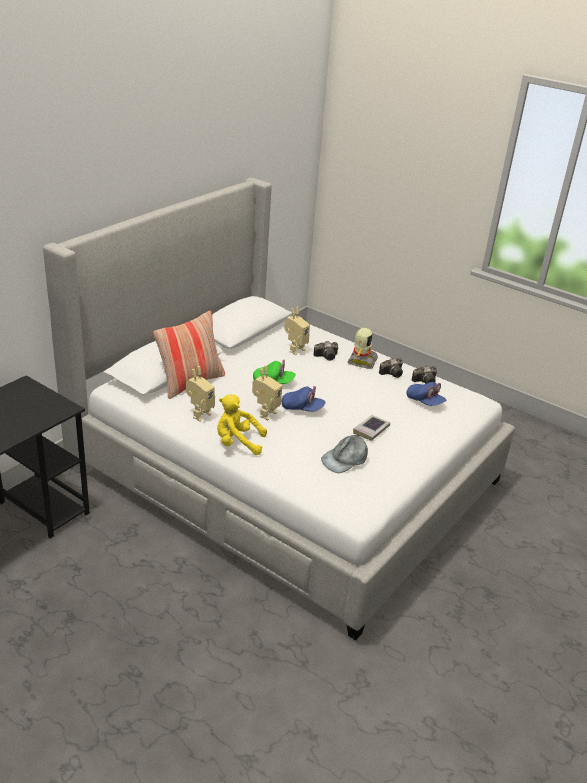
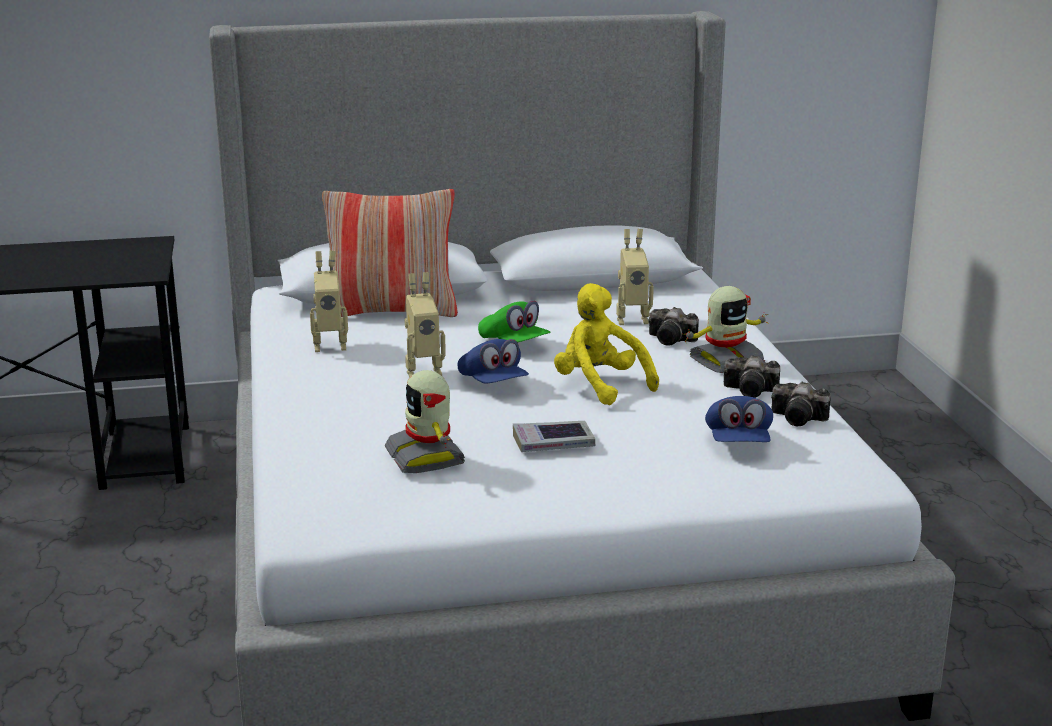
camera: 45 degrees right, 10 degrees down
(237, 443) = (315, 389): yellow plush toy -> yellow plush toy (600, 386)
(345, 459) = (427, 457): grey cap -> toy robot

